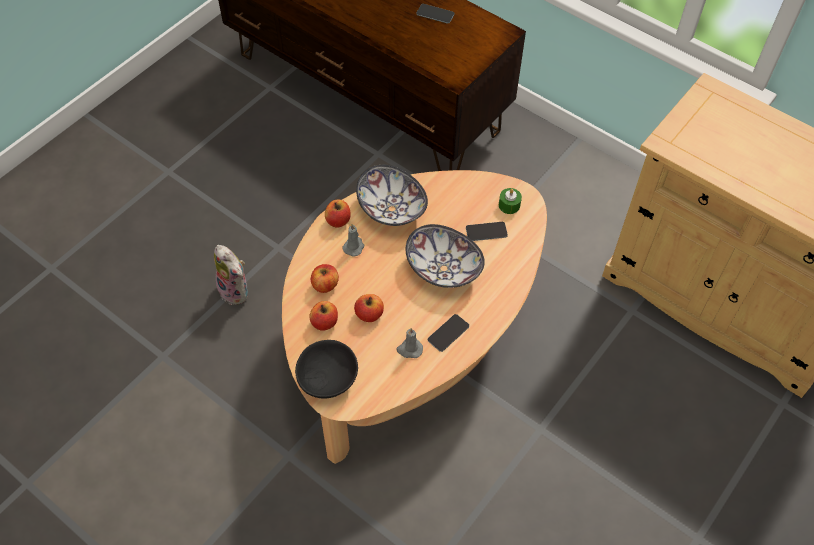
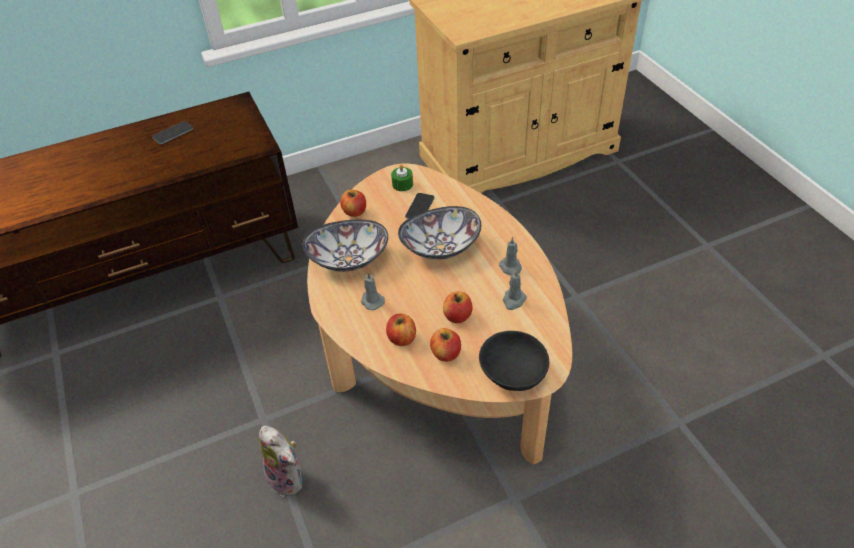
camera: 60 degrees left, 10 degrees down
(236, 291) = (289, 477): plush toy -> plush toy turned 60 degrees clockwise
(338, 220) = (331, 302): apple -> apple (354, 212)
(448, 333) = (511, 268): phone -> grey candle

